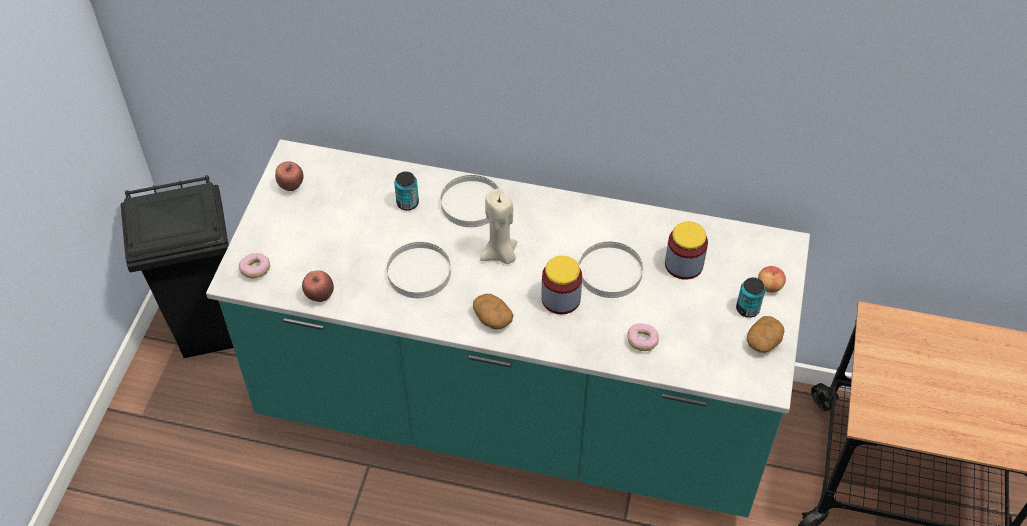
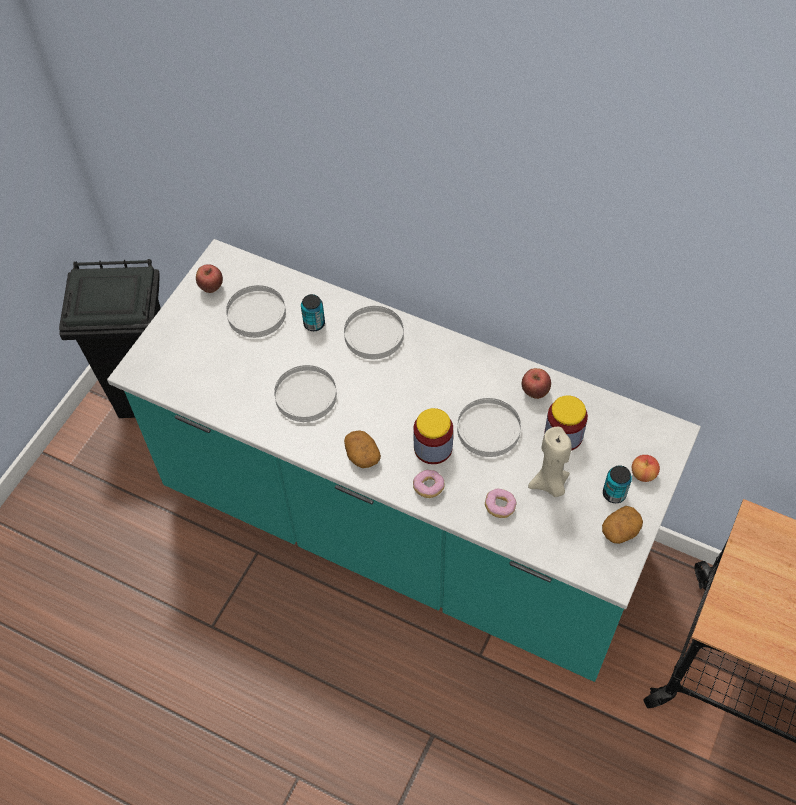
camera: 15 degrees right, 5 degrees up
(255, 270) = (157, 365): donut -> donut (428, 487)
(320, 296) = (208, 402): apple -> apple (535, 392)
(346, 204) = (256, 314): none -> white plate
(500, 255) = (387, 392): beige candle -> beige candle (550, 484)

